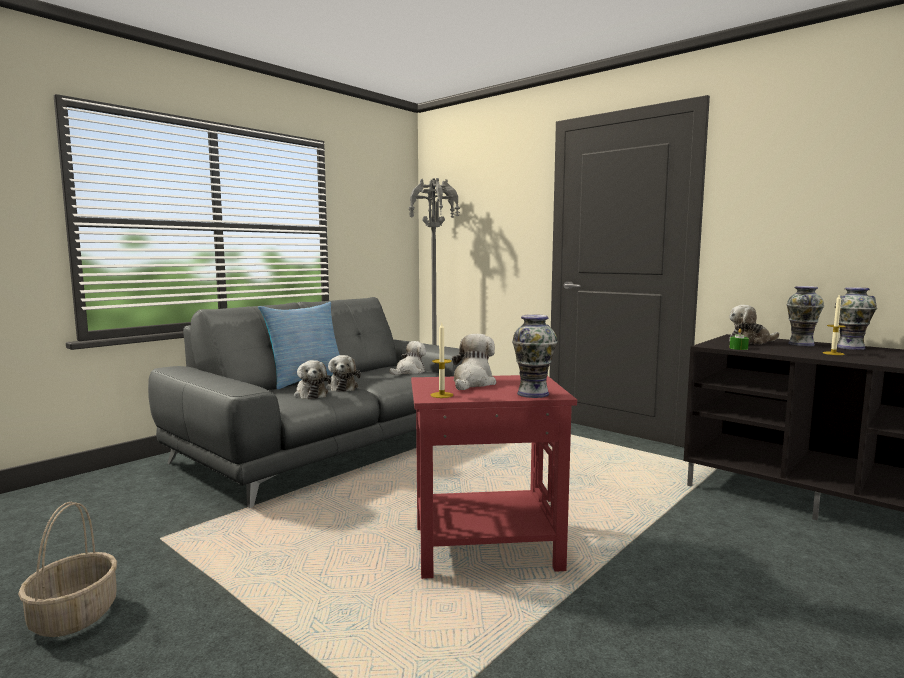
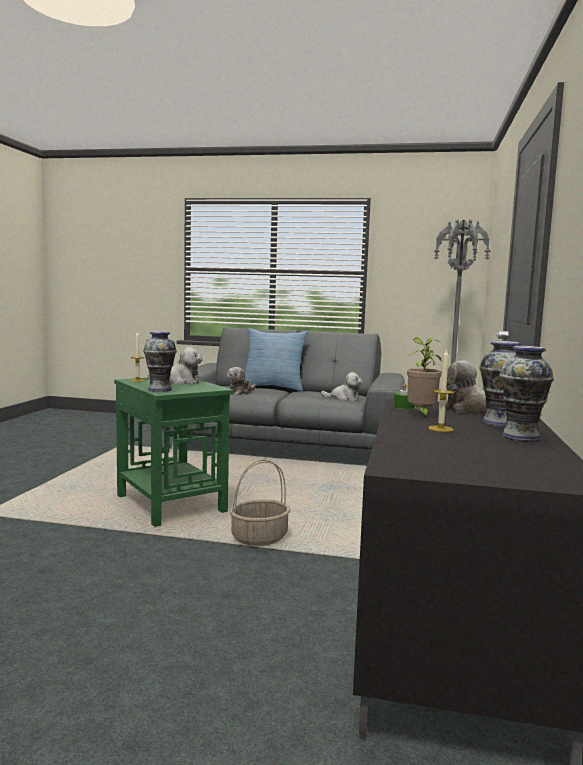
camera: 60 degrees right, 0 degrees up
(74, 616) = (48, 451): basket -> basket (259, 538)
(342, 387) = (268, 394): plush toy -> none
(486, 547) = (171, 503): red side table -> green side table
(775, 350) = (421, 415): none -> potted plant

